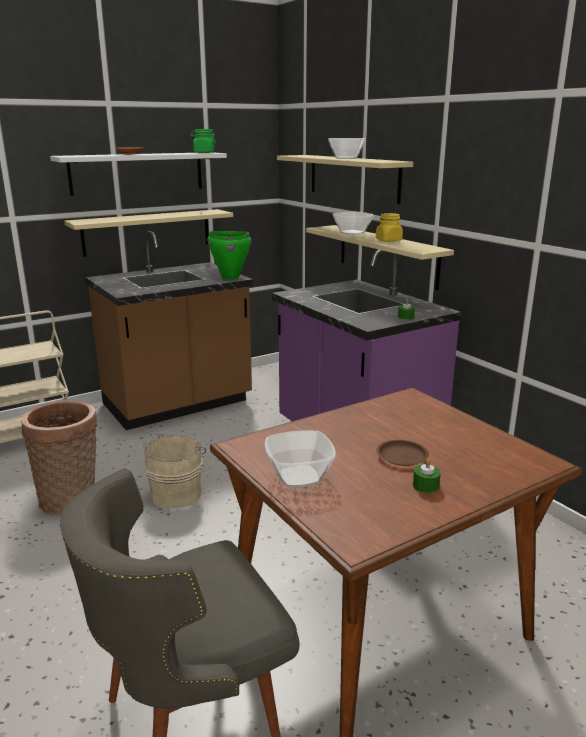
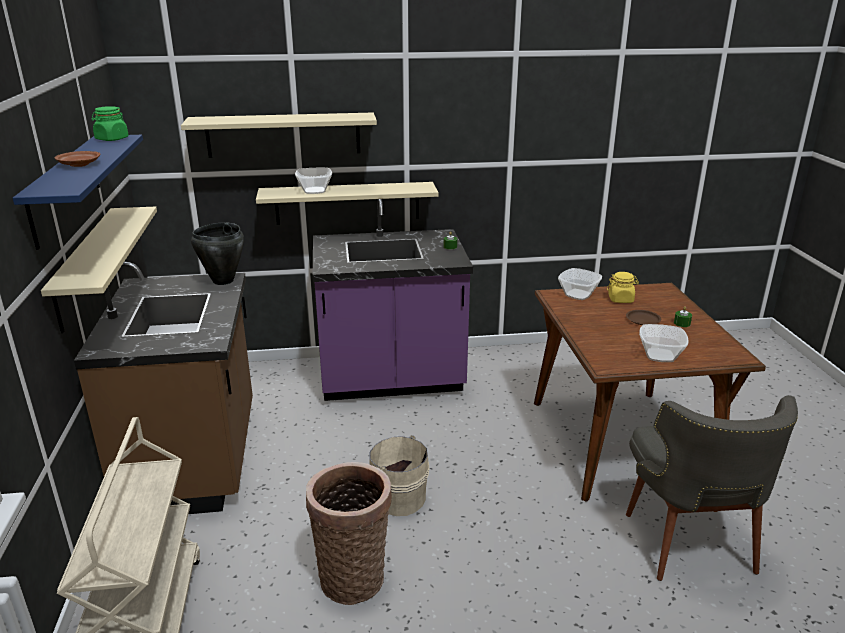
camera: 65 degrees left, 5 degrees up
(137, 173) = (65, 188): white shelf -> blue shelf
(230, 277) = (222, 281): green cooking pot -> black cooking pot
(346, 158) = (295, 117): bowl -> bowl (577, 295)
(389, 240) = (370, 188): yellow jar -> yellow jar (621, 299)

